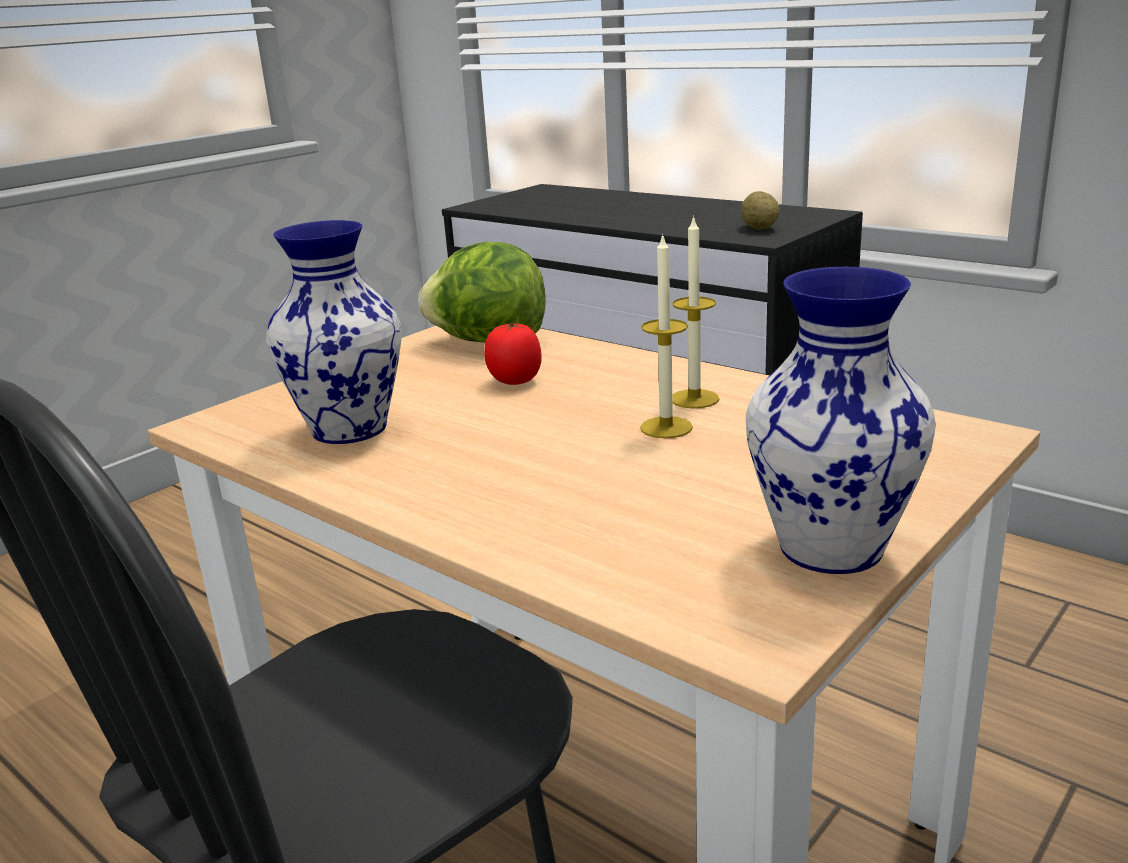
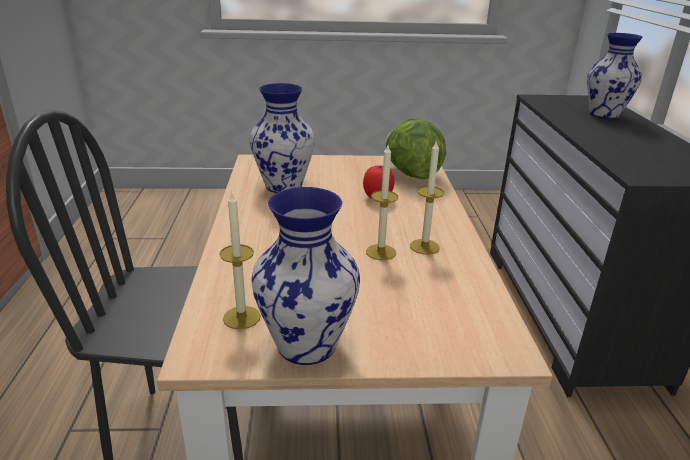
camera: 45 degrees right, 5 degrees up
(591, 200) = (605, 115): none -> vase
(698, 577) = (241, 317): none -> candle
(759, 228) = (654, 169): potato -> none

